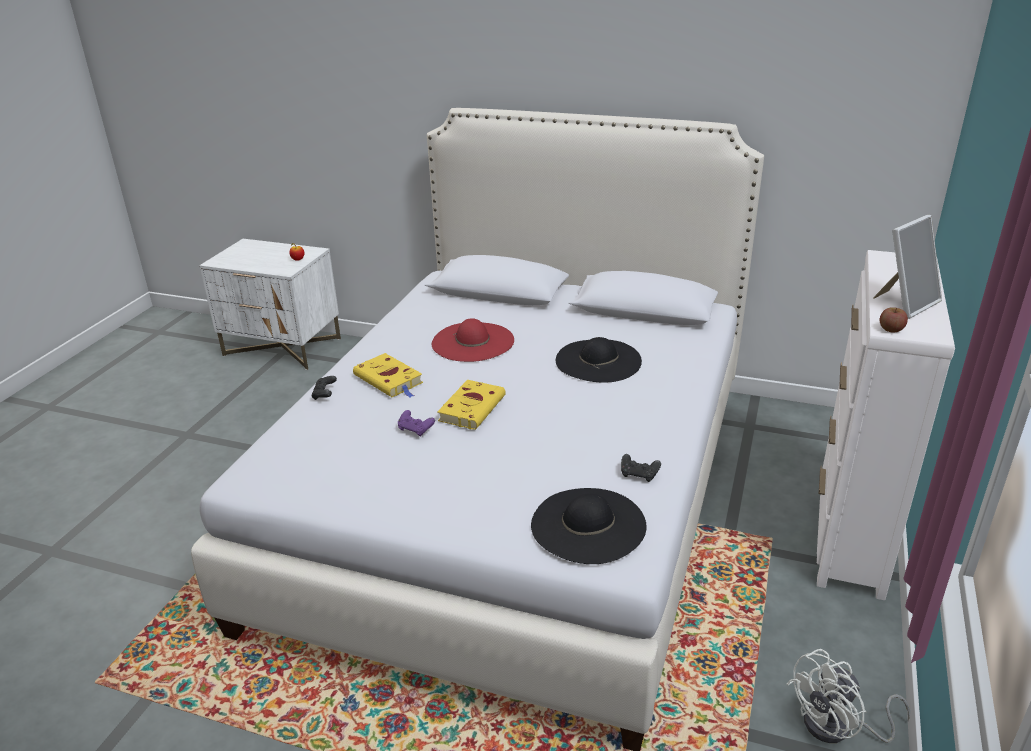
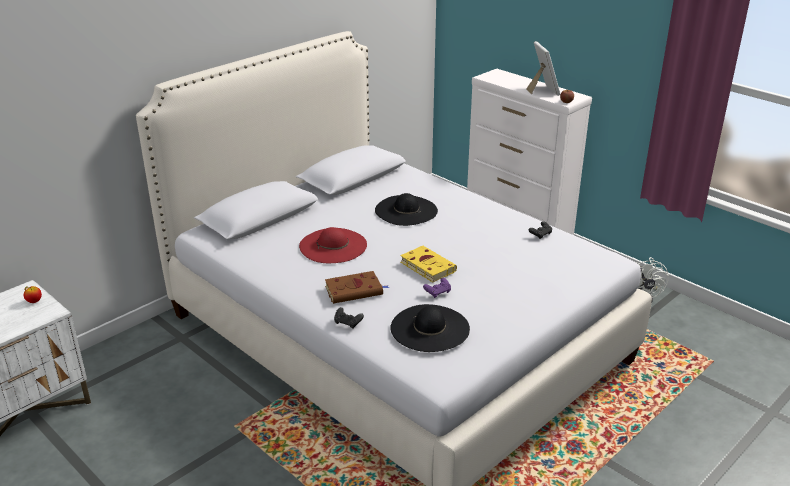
camera: 65 degrees left, 0 degrees up
(390, 380) = (355, 290): yellow book -> brown book
(588, 525) = (577, 261): black hat -> black hat (430, 328)

